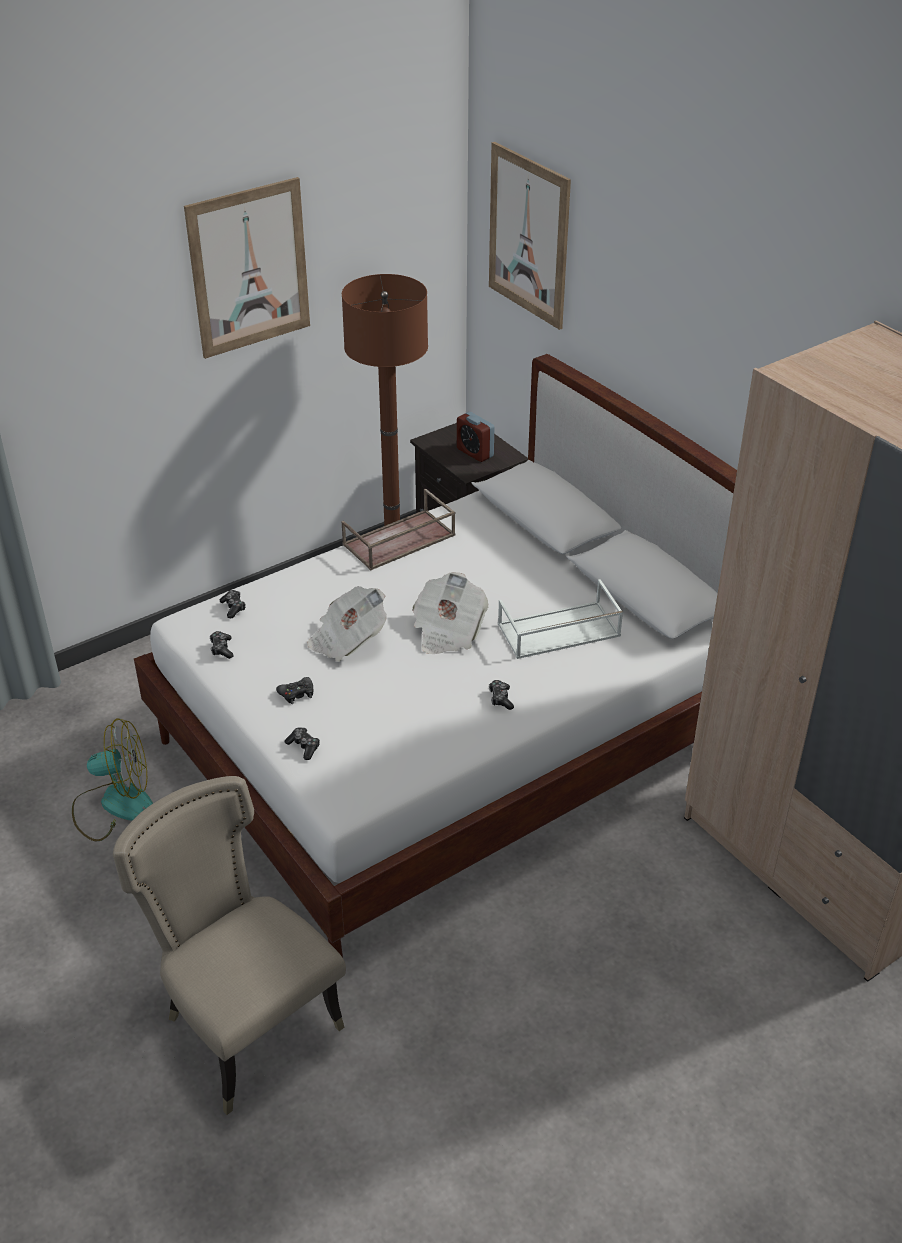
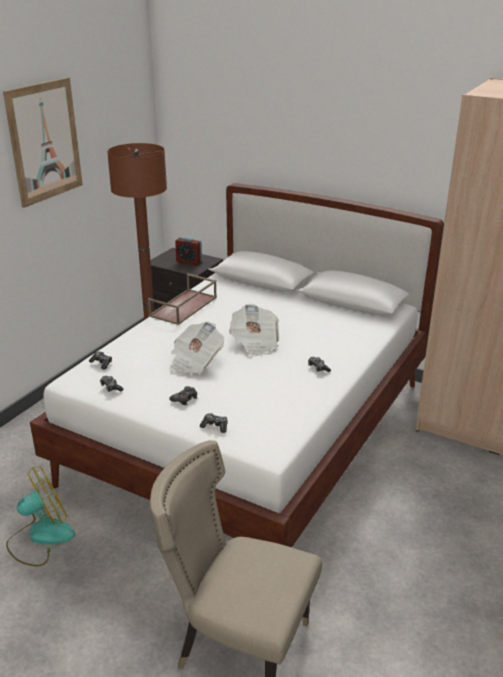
camera: 25 degrees left, 10 degrees down
(528, 235) = (209, 111): picture -> none
(558, 631) = (320, 328): white tray -> none

